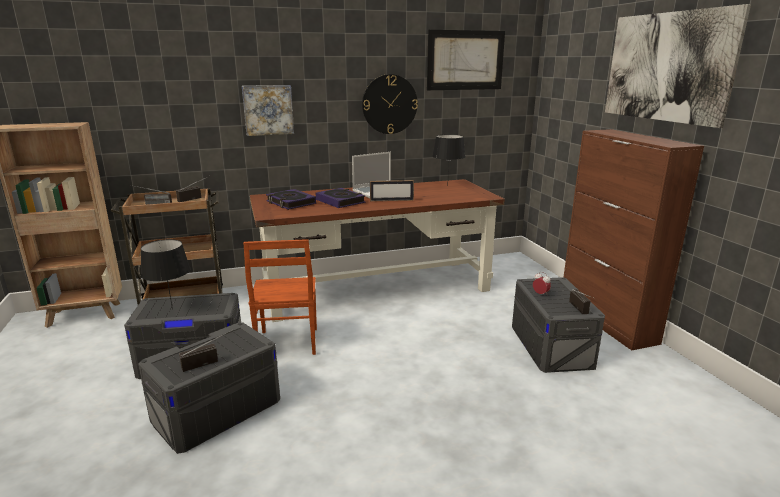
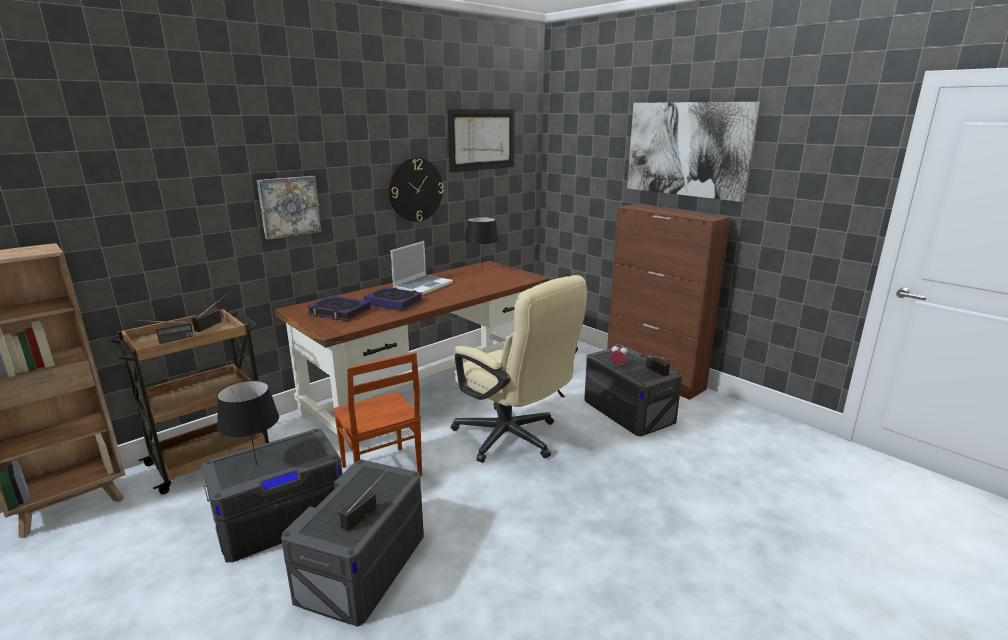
camera: 25 degrees left, 0 degrees up
(391, 200) = (446, 294): picture frame -> none
(415, 345) = (513, 439): none -> beige office chair

